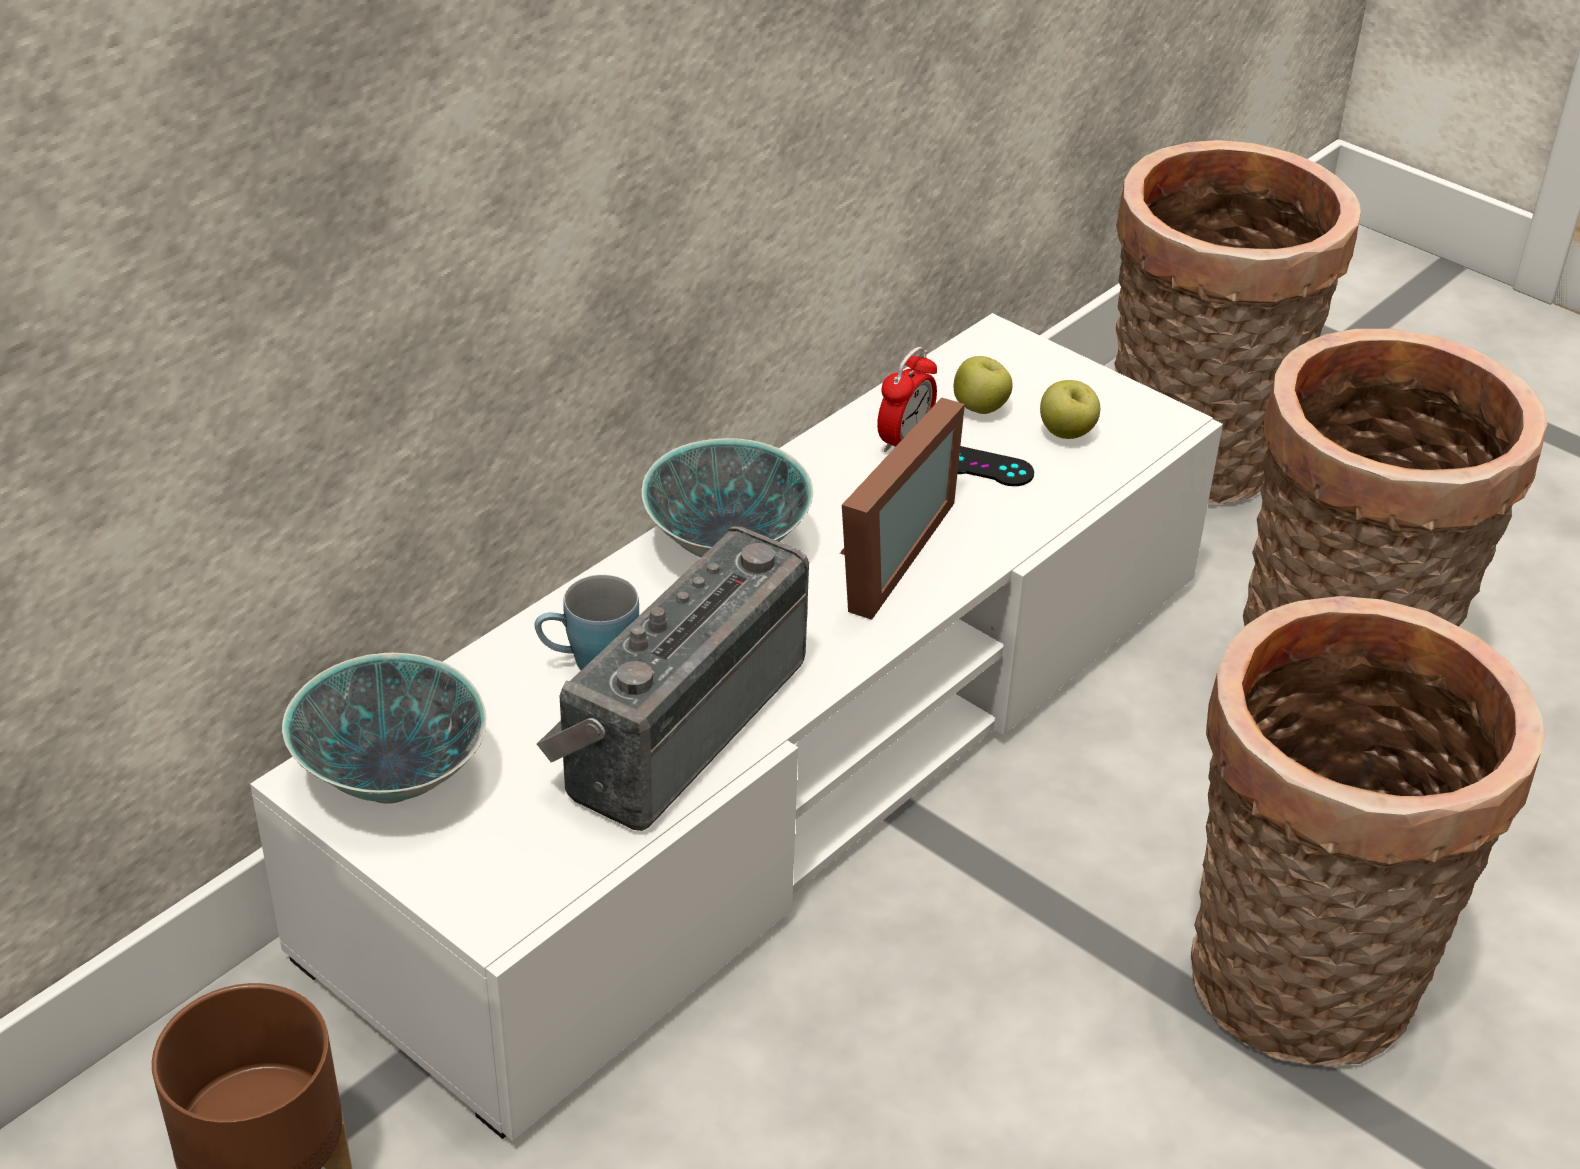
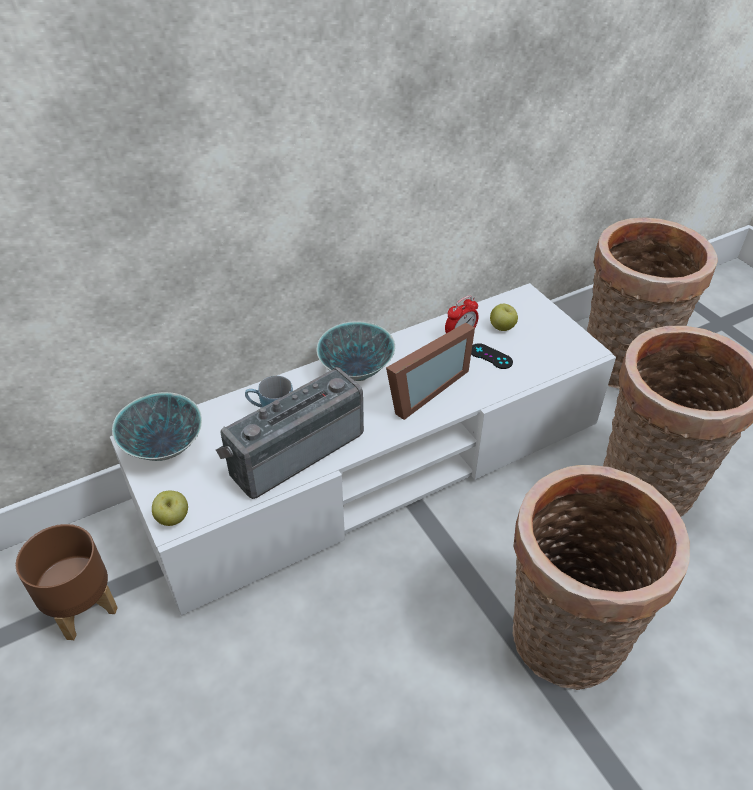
camera: 20 degrees right, 5 degrees up
(1066, 434) = (537, 347): apple -> apple (173, 519)

